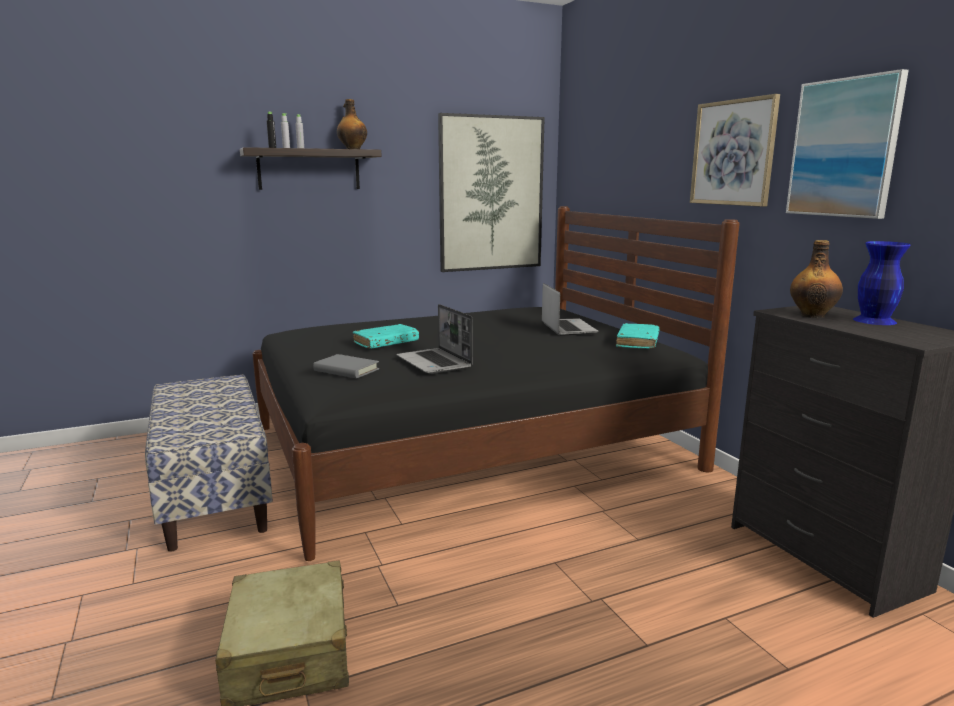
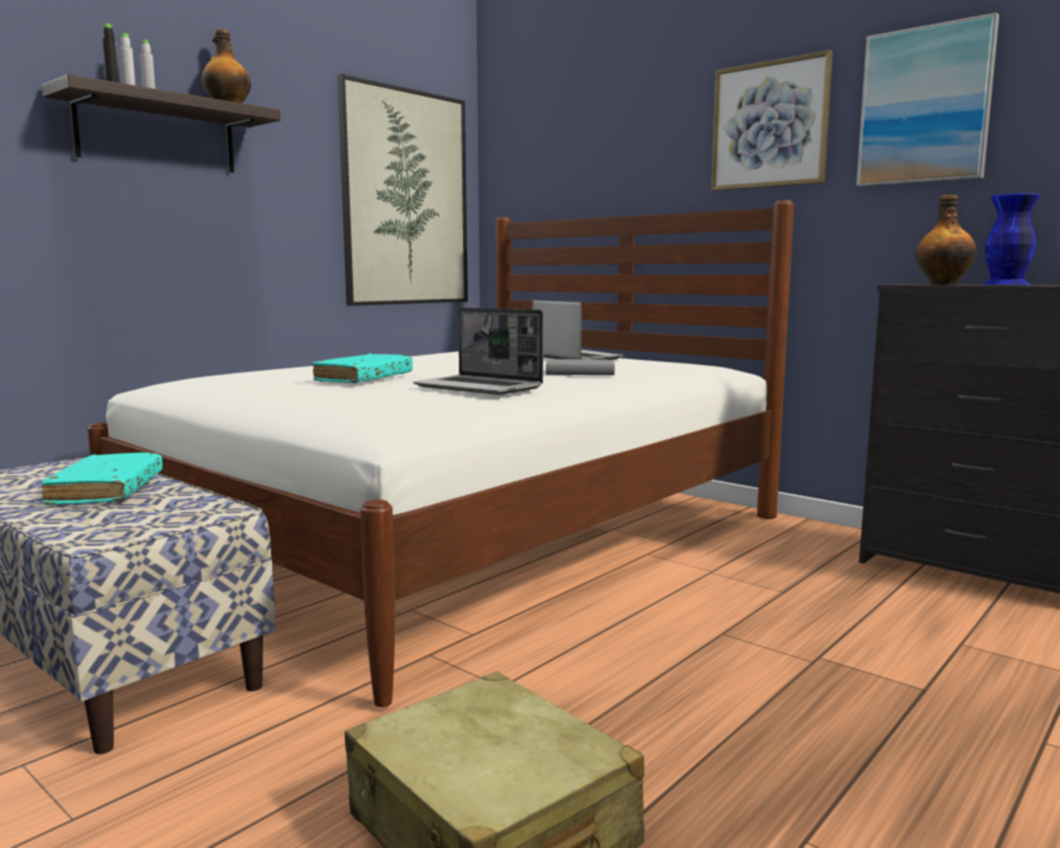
camera: 25 degrees left, 5 degrees down
(346, 370) = (363, 402): grey book -> grey book (580, 372)
(469, 448) = (467, 537): black bed -> white bed
(637, 342) = (680, 362): turquoise book -> turquoise book (107, 491)

